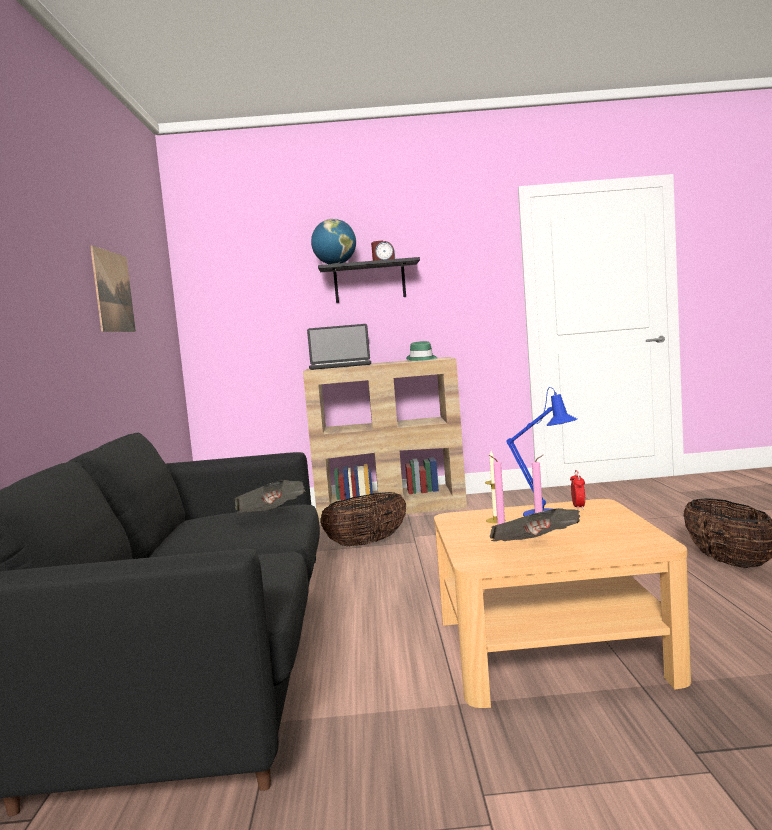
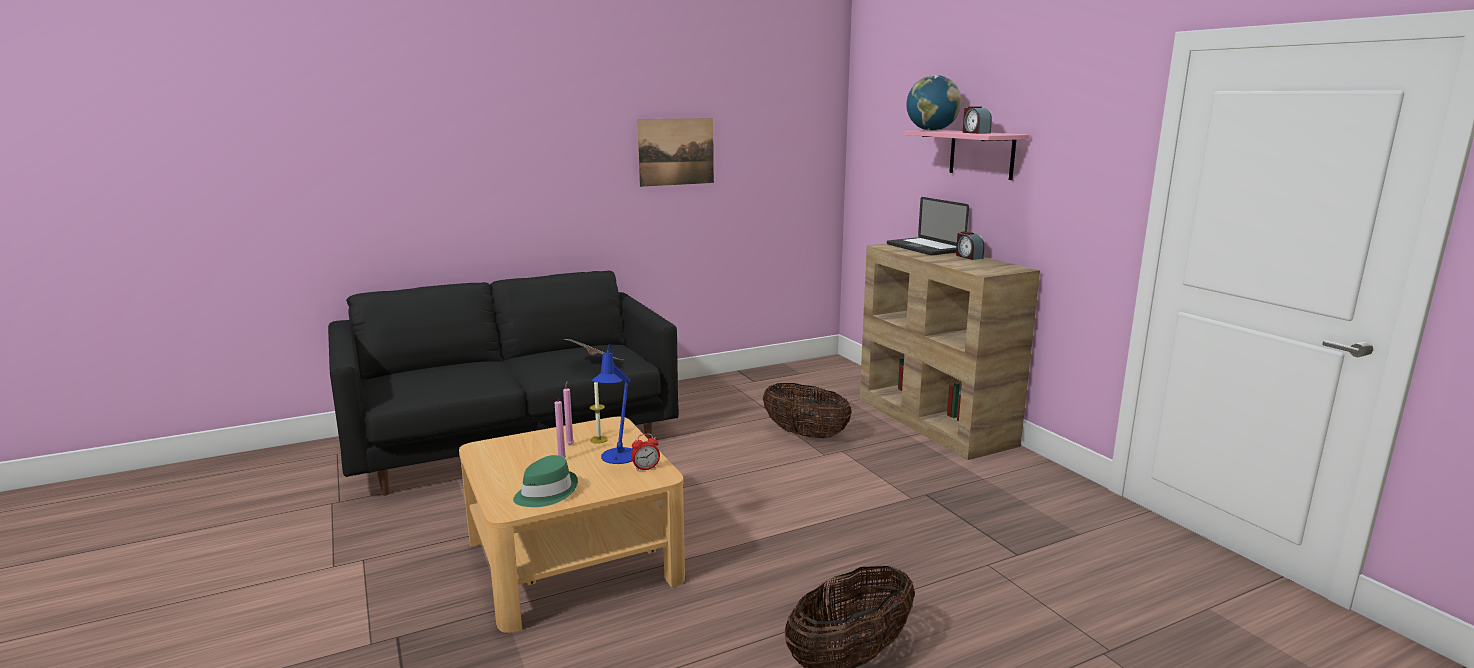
camera: 65 degrees right, 10 degrees up
(369, 282) = (981, 154): black shelf -> pink shelf
(387, 362) = (968, 257): none -> alarm clock
(422, 359) = (985, 265): green hat -> green hat (546, 492)
(535, 551) = (501, 464): newspaper -> none

